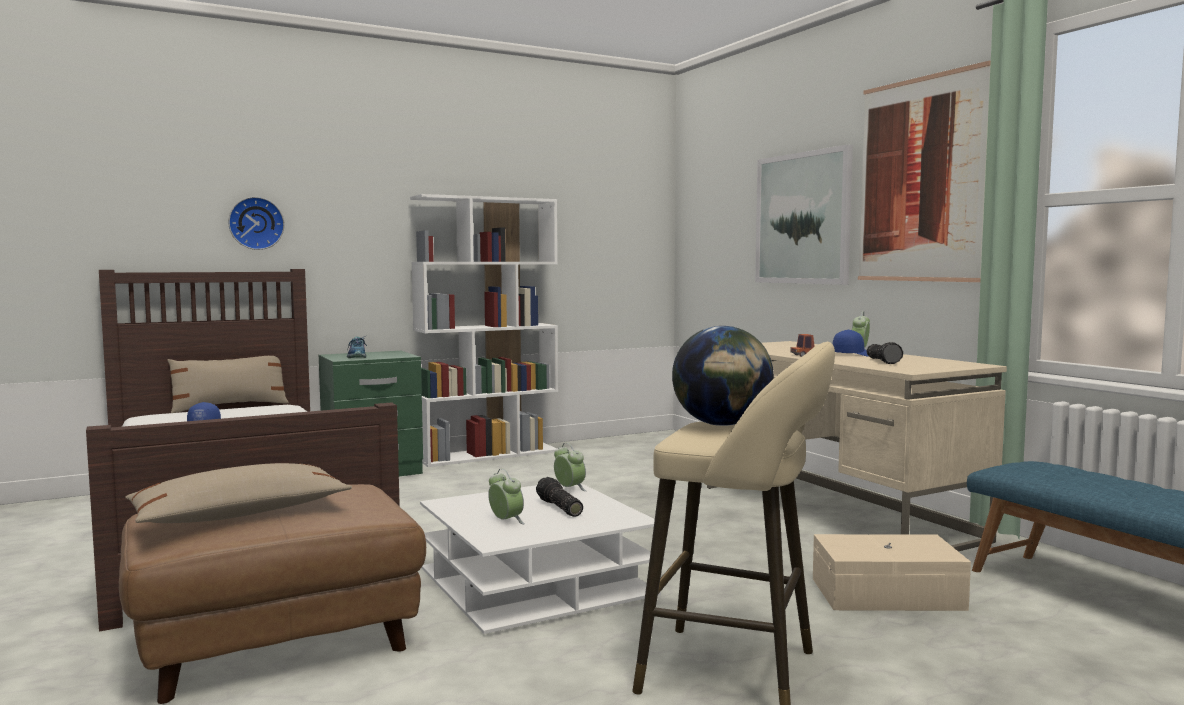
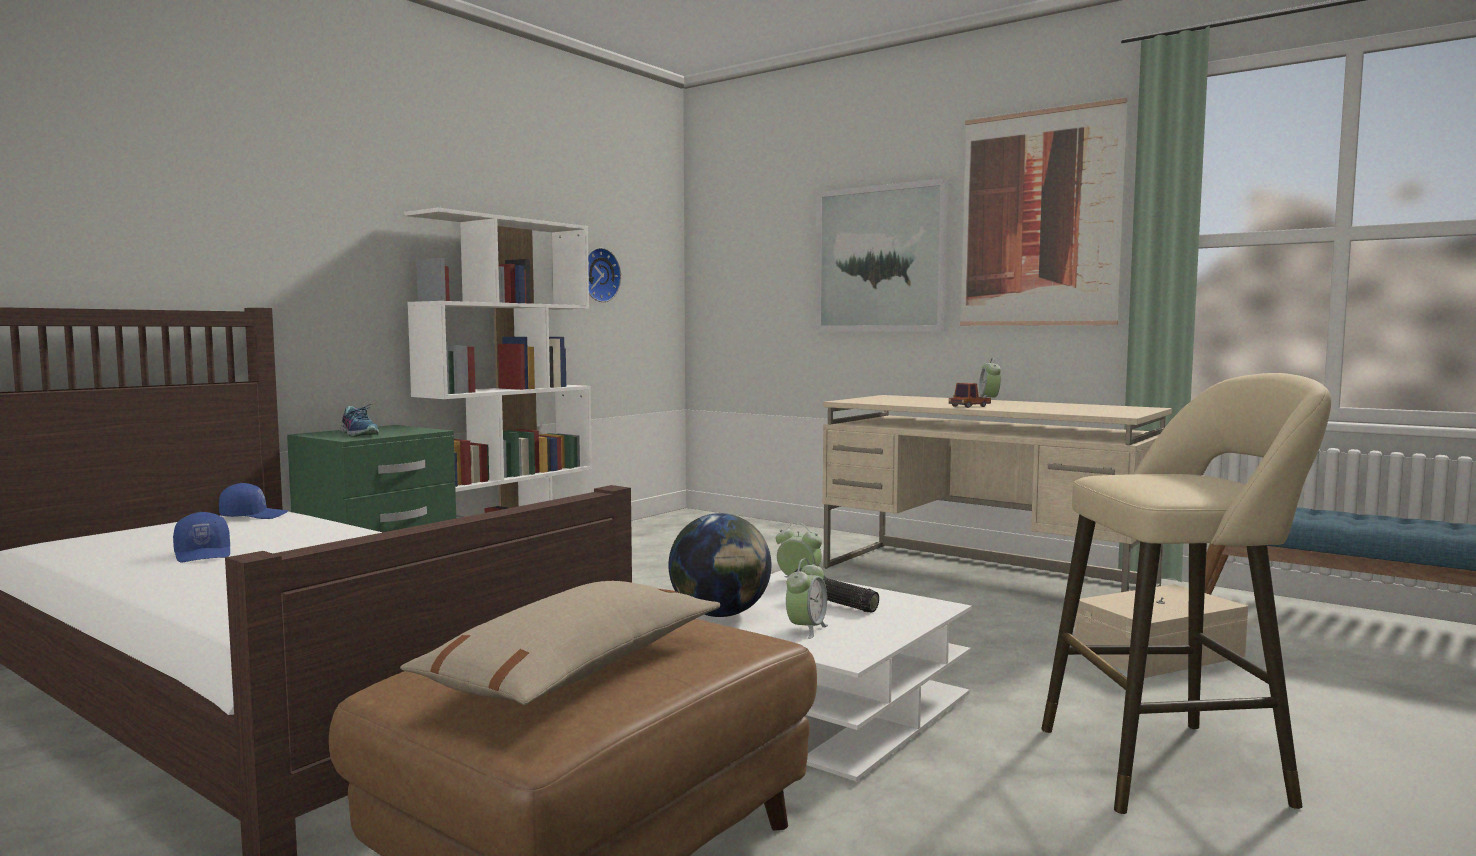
camera: 25 degrees left, 0 degrees up
(230, 407) = (167, 520): beige pillow -> none
(256, 223) = (190, 237): wall clock -> wall clock (598, 275)
(506, 521) = (806, 629): alarm clock -> alarm clock turned 90 degrees clockwise
(722, 425) = (1151, 476): globe -> globe (720, 614)
(855, 354) = (1005, 404): blue cap -> blue cap (253, 516)
(884, 361) = (1059, 408): flashlight -> none

